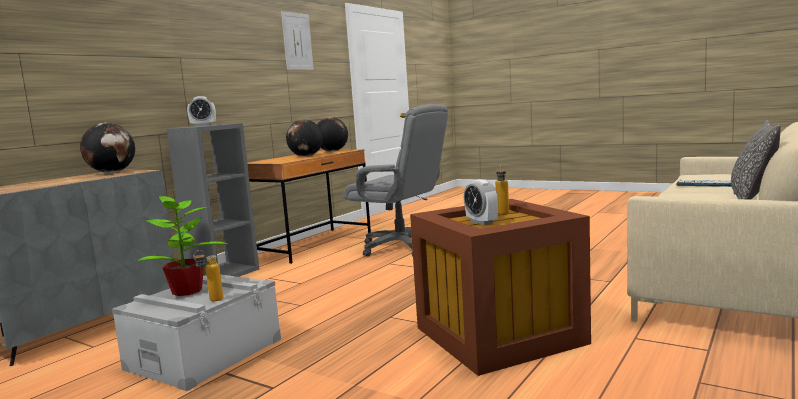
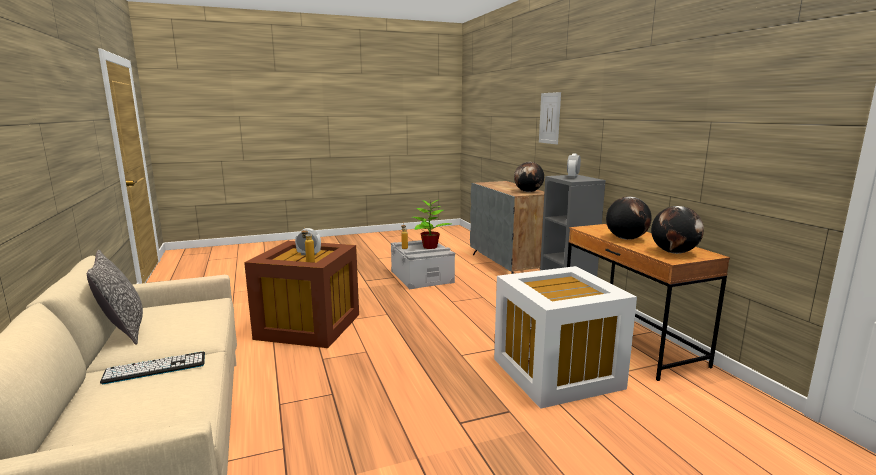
camera: 125 degrees right, 5 degrees up
(297, 41) = (734, 94): picture -> picture (549, 118)
(402, 247) = (554, 372): grey office chair -> white storage box

